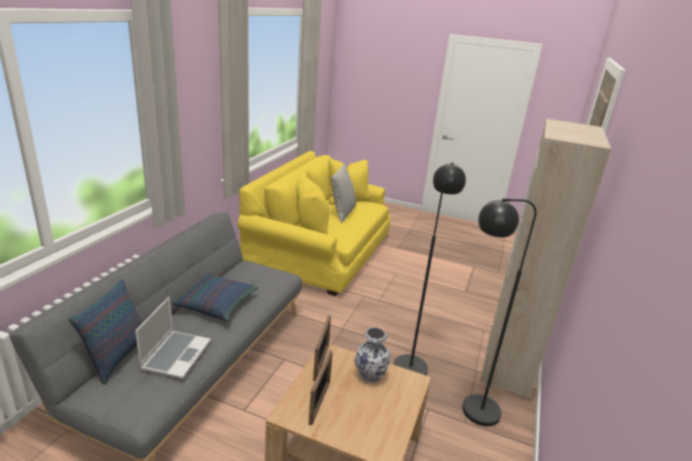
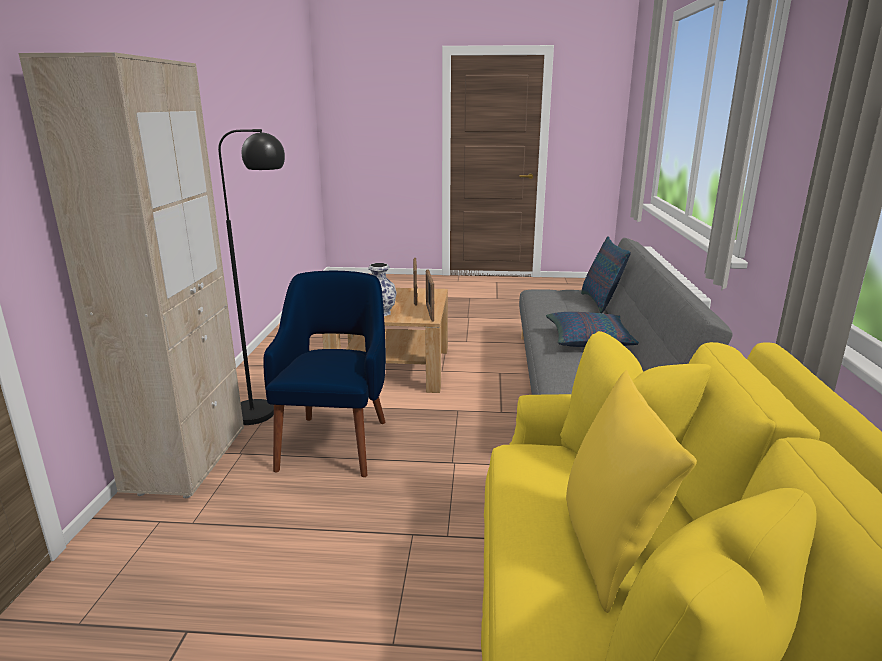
camera: 165 degrees right, 5 degrees down
(176, 354) = (559, 307): laptop -> none
(342, 213) = (609, 548): grey pillow -> yellow pillow
(412, 362) = (335, 443): black floor lamp -> blue armchair

